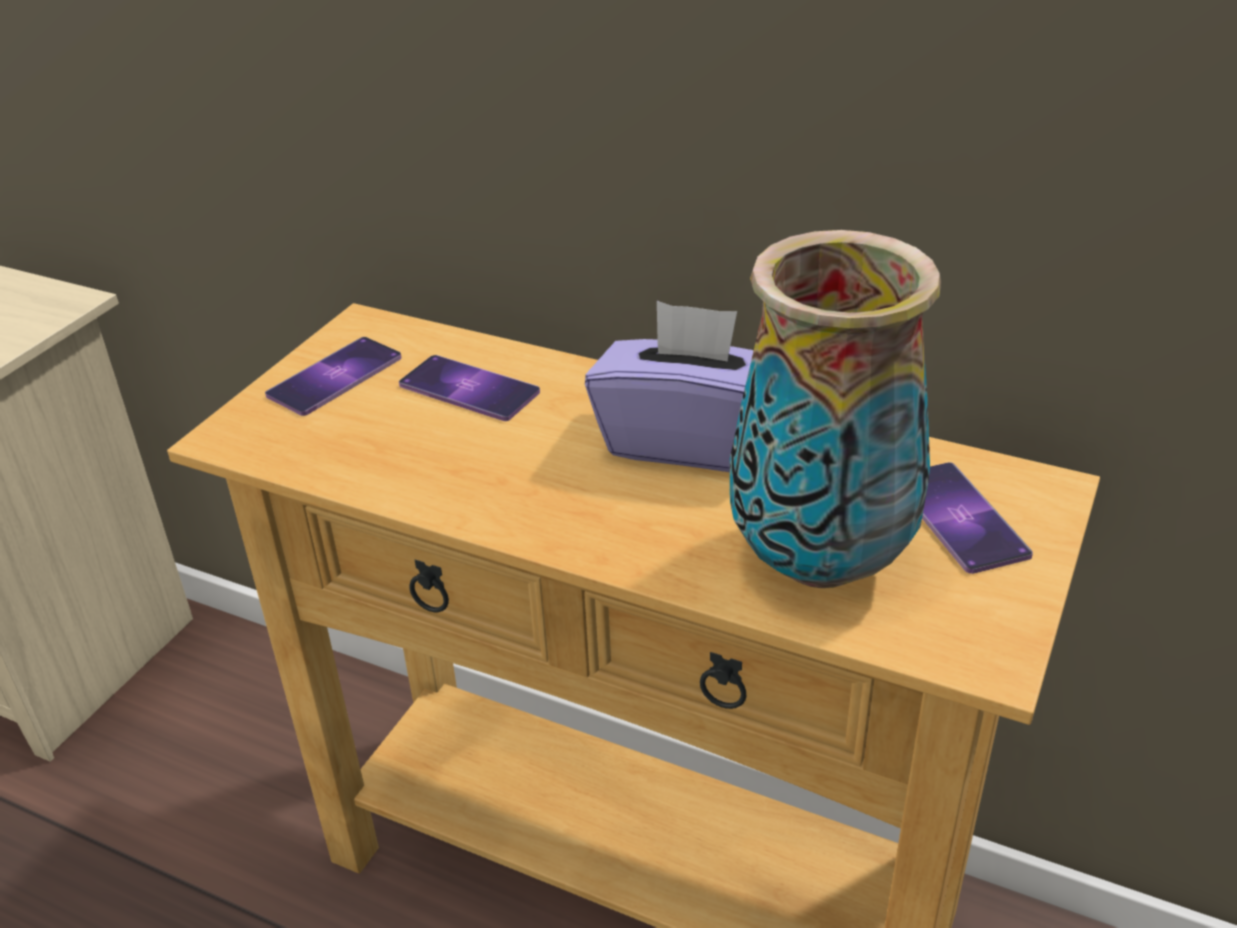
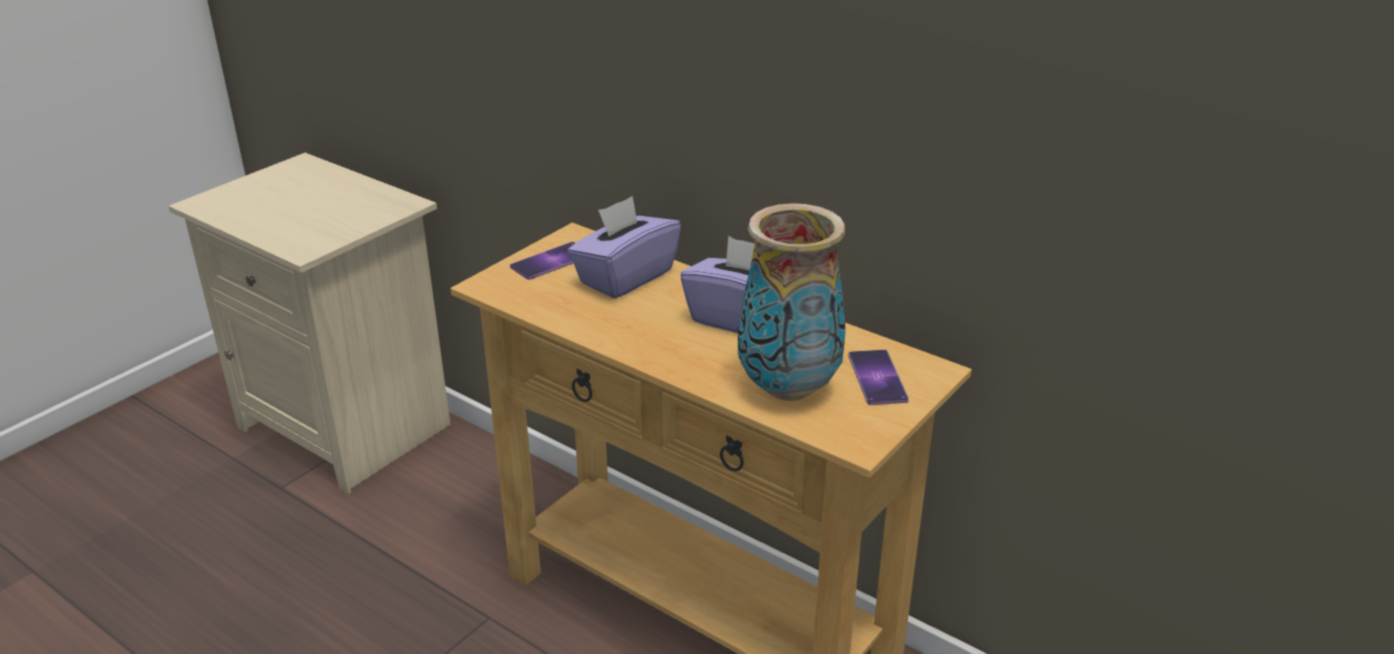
camera: 10 degrees right, 5 degrees down
(469, 388) = (625, 277): phone -> purple tissue box

